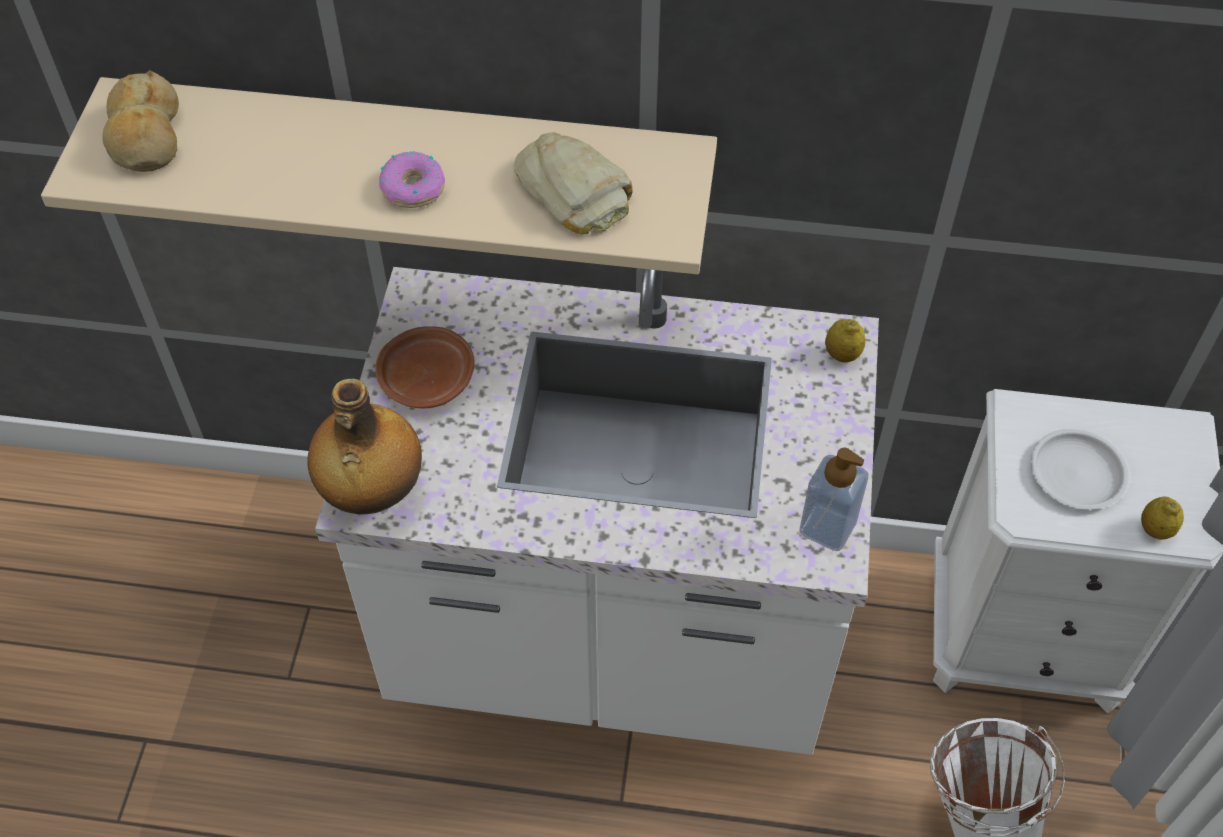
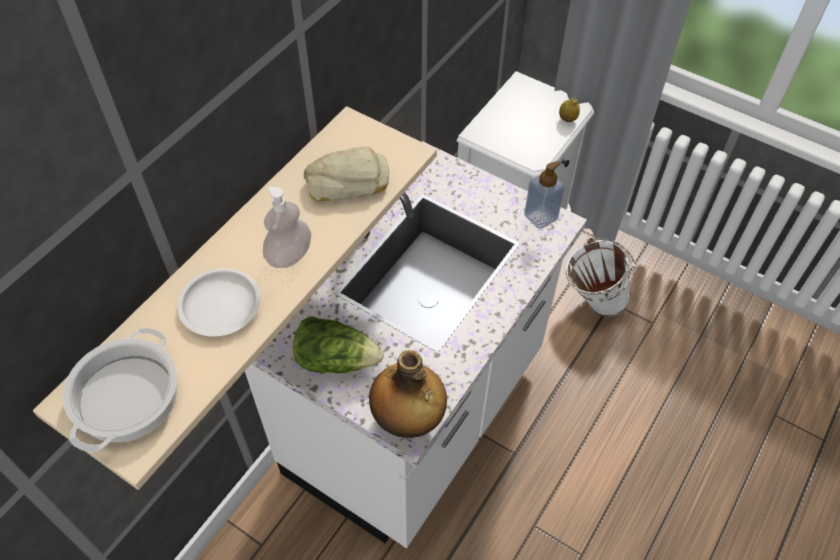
camera: 65 degrees left, 0 degrees up
(146, 137) = (126, 395): bread -> cooking pot
(413, 187) = (289, 255): donut -> soap dispenser
(427, 377) = (336, 359): brown plate -> lettuce
(842, 354) = (437, 165): lemon -> none
(1075, 473) = (523, 130): white plate -> white plate (219, 306)

